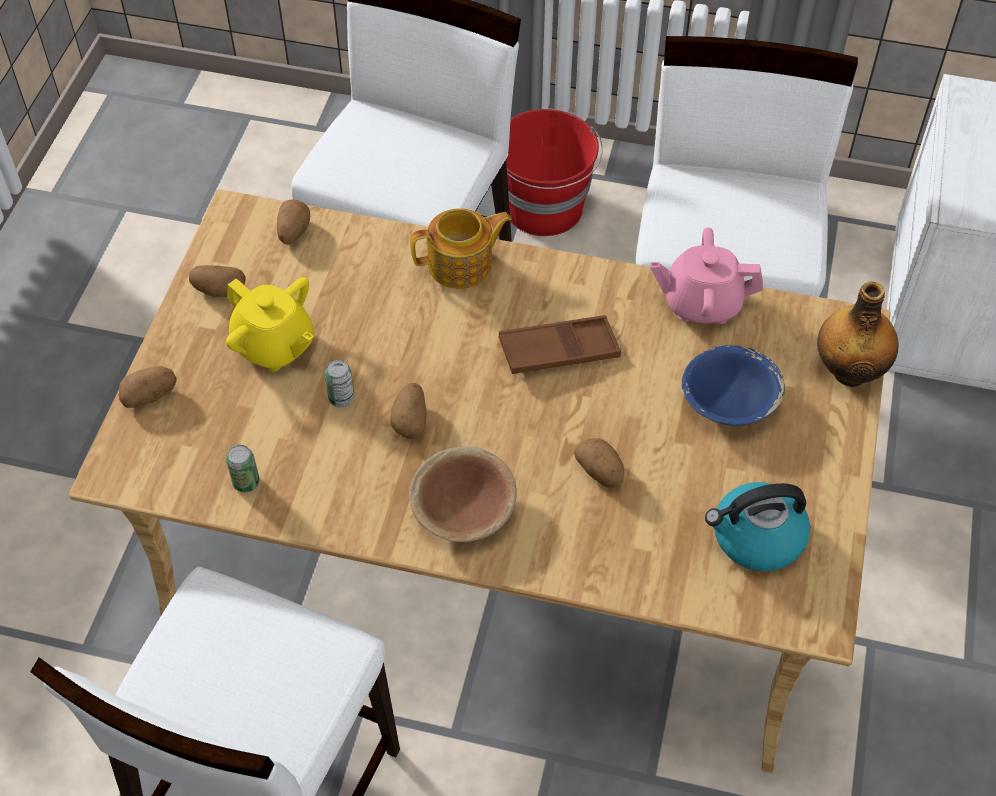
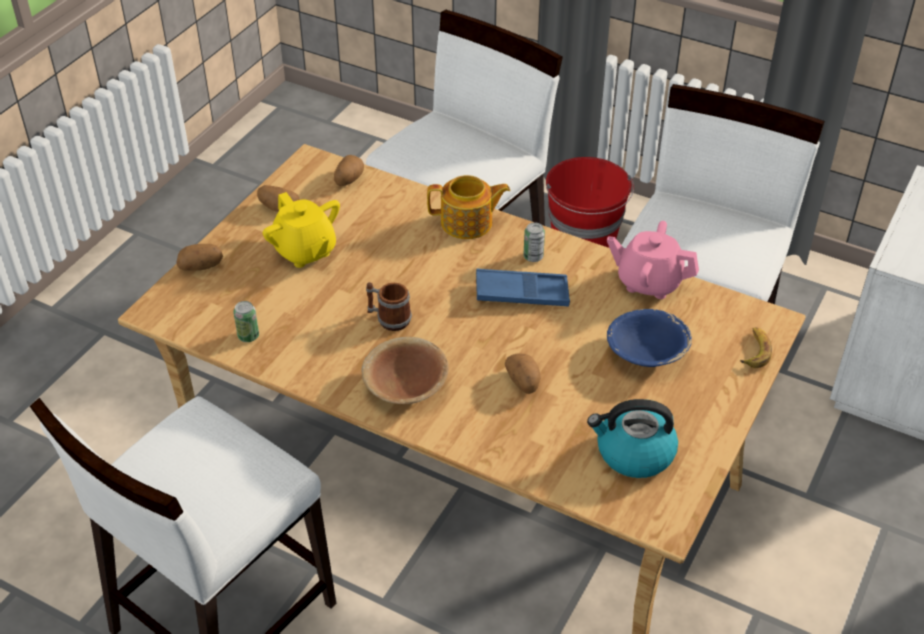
camera: 15 degrees right, 10 degrees down
(341, 398) = (341, 294): can -> can (533, 257)
(411, 420) = (388, 319): potato -> mug
(559, 350) = (522, 293): brown tray -> blue tray
(849, 371) = (755, 351): bottle -> banana

